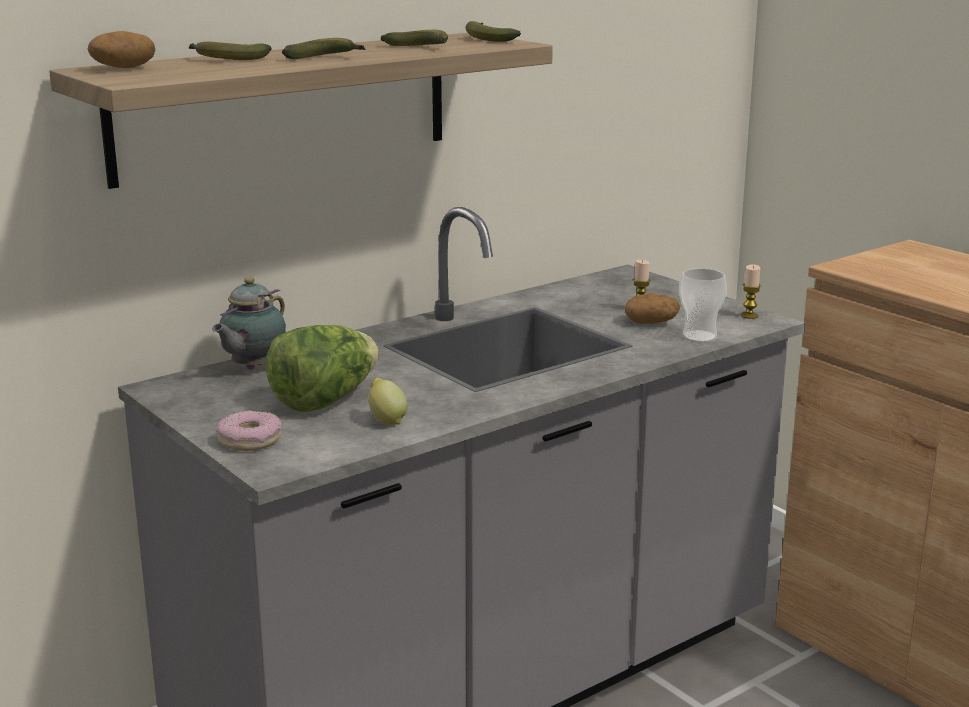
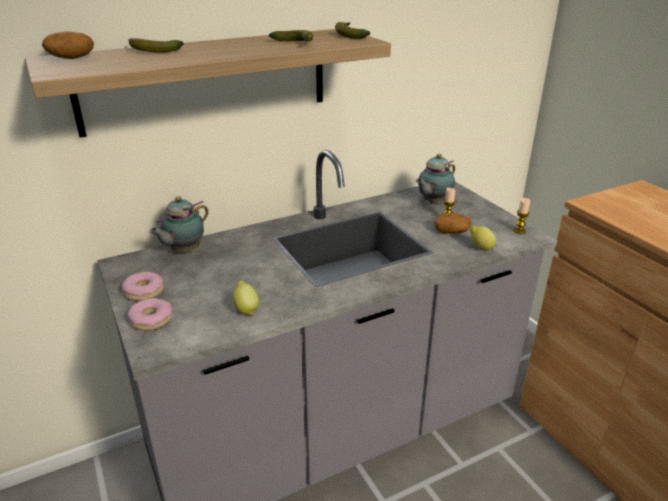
camera: 10 degrees right, 10 degrees up
(218, 414) = (143, 291): none -> donut
(325, 401) = (215, 286): lettuce -> none
(326, 58) = (219, 52): banana -> none
(611, 292) = (433, 202): none -> teapot
(699, 337) = (480, 248): cup -> lemon

